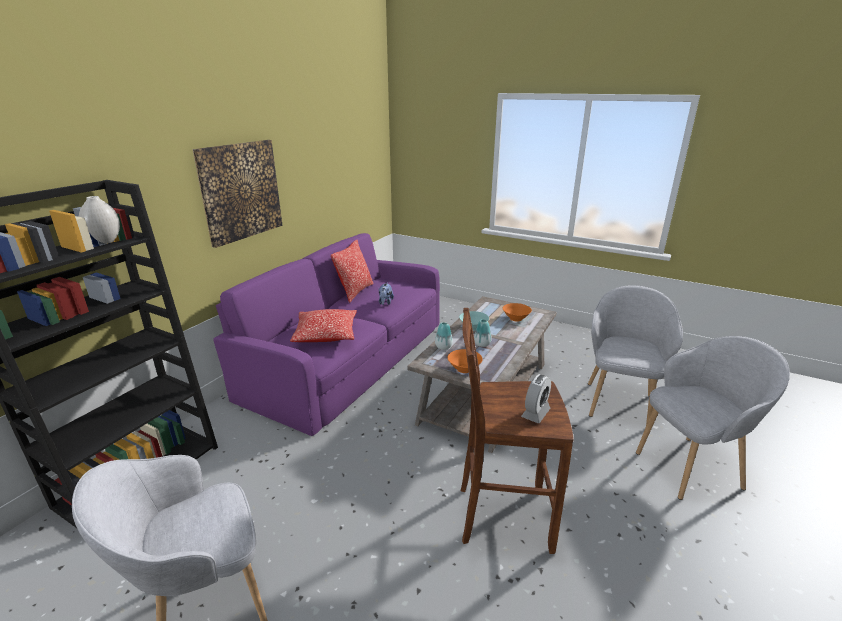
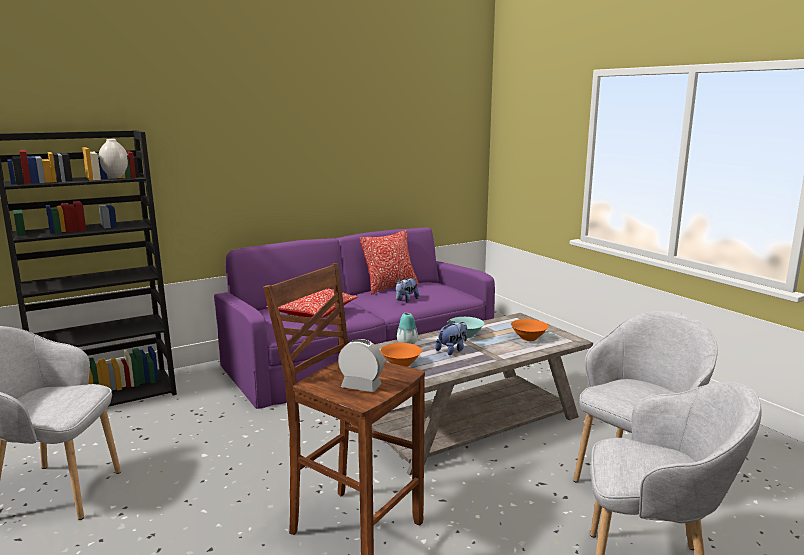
camera: 30 degrees right, 10 degrees down
(240, 191) = (271, 159): picture -> none
(482, 344) = (452, 350): vase -> plush toy
(535, 413) = (361, 386): alarm clock -> alarm clock turned 135 degrees counterclockwise

